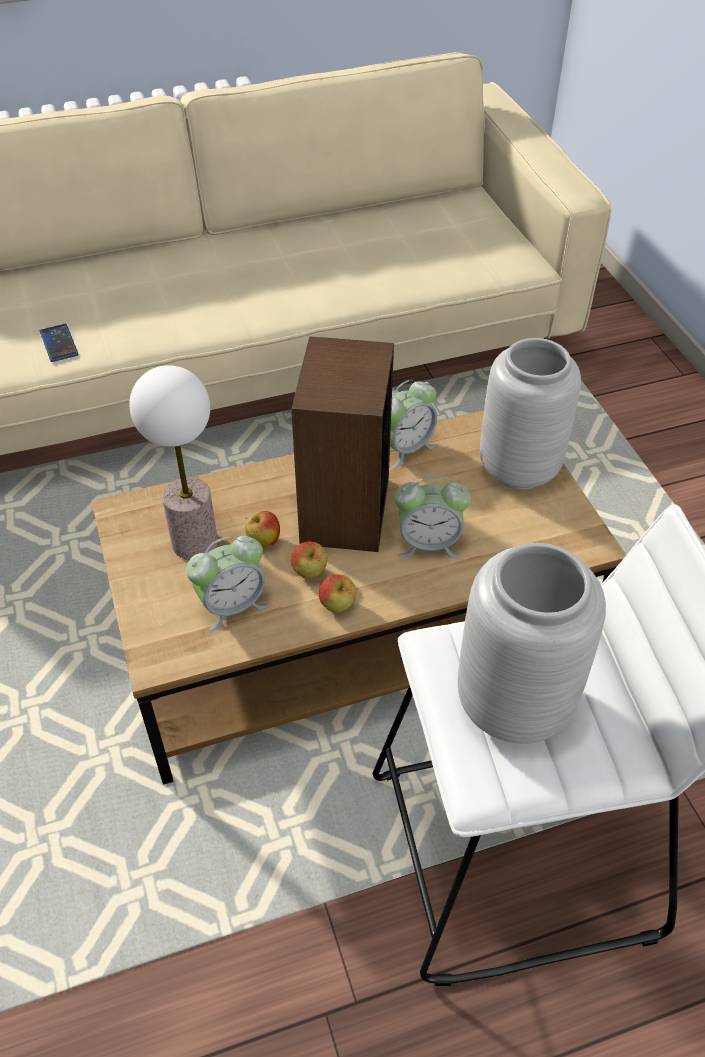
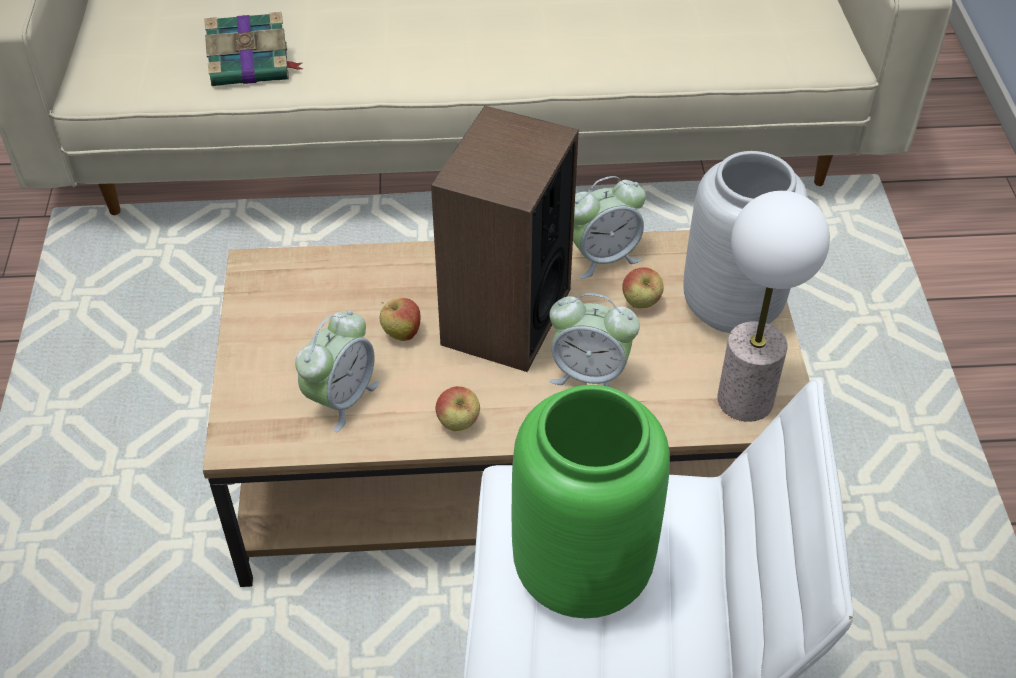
camera: 15 degrees right, 0 degrees up
(59, 343) = (252, 65): phone -> book
(194, 542) = (324, 319): table lamp -> table lamp (744, 399)
(232, 605) = (341, 398): alarm clock -> alarm clock turned 45 degrees counterclockwise
(309, 573) = (440, 380): apple -> apple (641, 304)
(512, 702) = (580, 569): grey vase -> green vase

